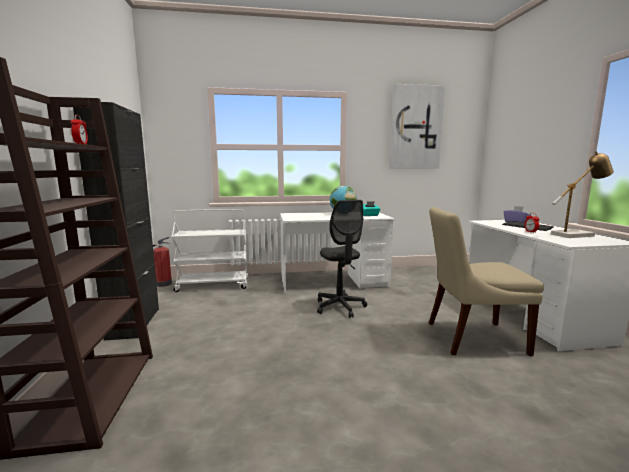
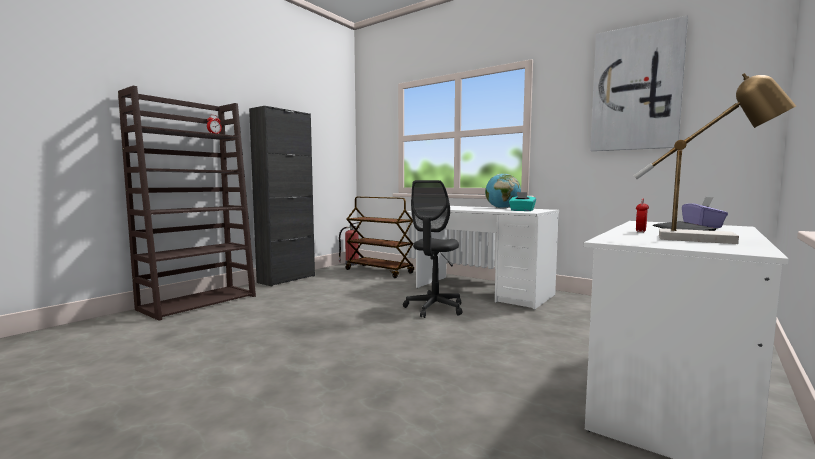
camera: 45 degrees right, 5 degrees down
(213, 285) = (379, 271): white cart -> brown cart
(472, 338) = (499, 372): beige chair -> none

